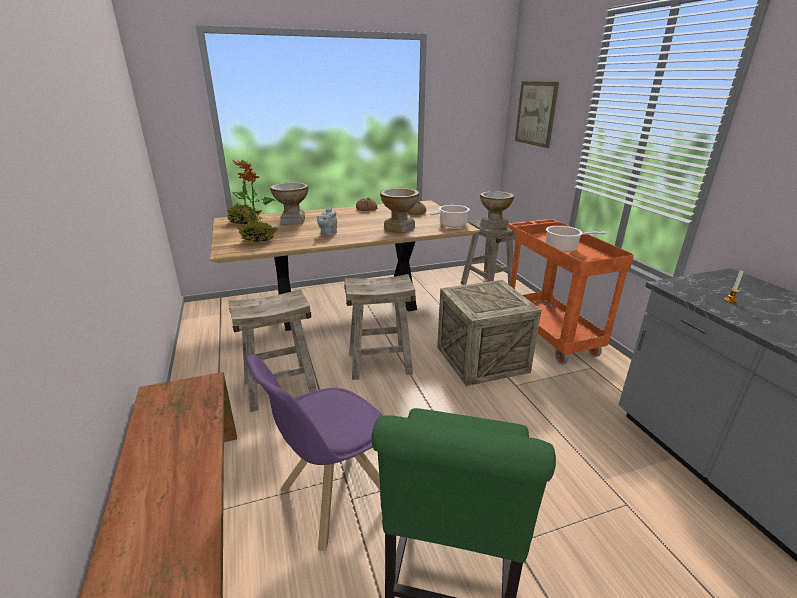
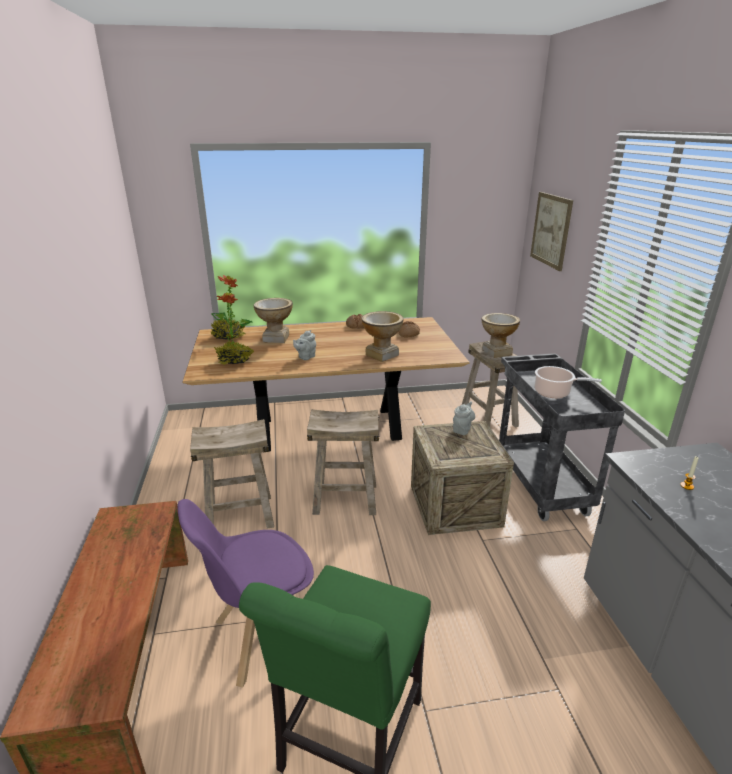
camera: 10 degrees right, 0 degrees up
(451, 225) = (440, 353): cooking pot -> none
(485, 287) = (462, 429): none -> grey teapot
(547, 335) = (539, 484): orange cart -> grey cart

